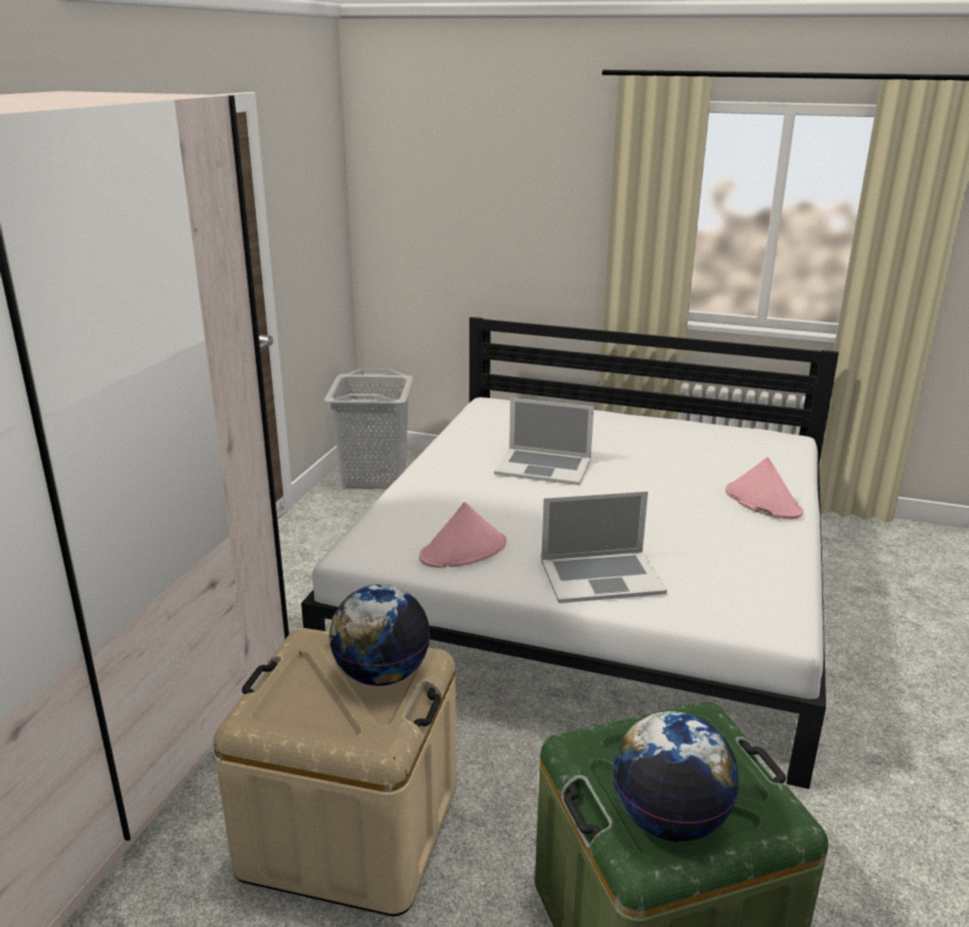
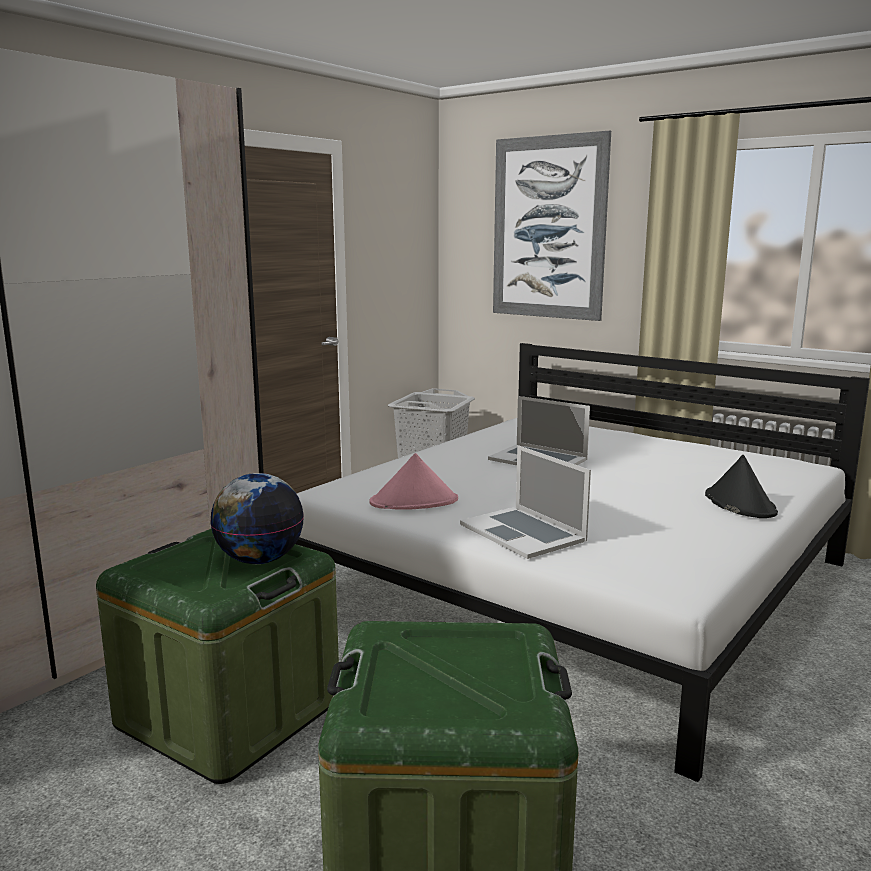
camera: 20 degrees right, 10 degrees down
(351, 829) = (229, 713): beige storage box -> green storage box
(490, 184) = (548, 228): none -> picture
(601, 576) = (523, 532): laptop -> laptop turned 45 degrees clockwise
(669, 820) = (414, 697): globe -> none
(762, 502) = (739, 504): pink hat -> black hat

